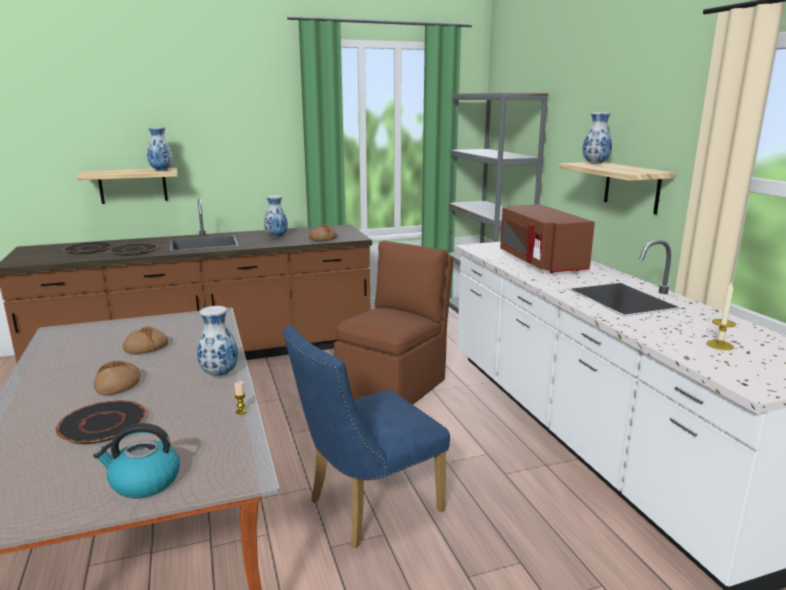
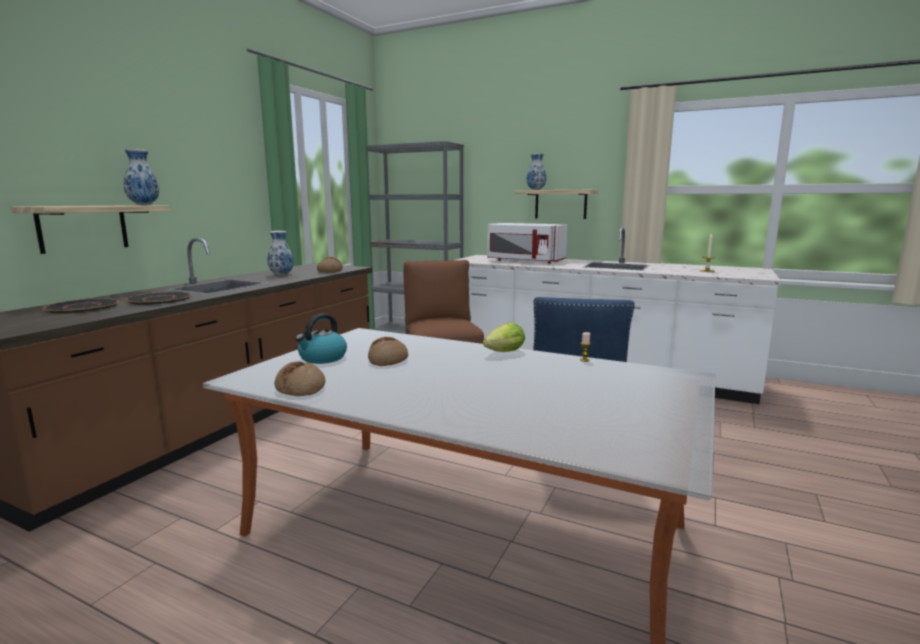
camera: 45 degrees left, 5 degrees down
(103, 423) = (532, 394): black plate -> none
(118, 385) = (457, 379): bread -> bread (301, 388)
(144, 482) = (663, 398): kettle -> kettle (322, 358)
(220, 374) = (502, 353): vase -> lettuce
(539, 262) = (524, 261): brown microwave -> white microwave

